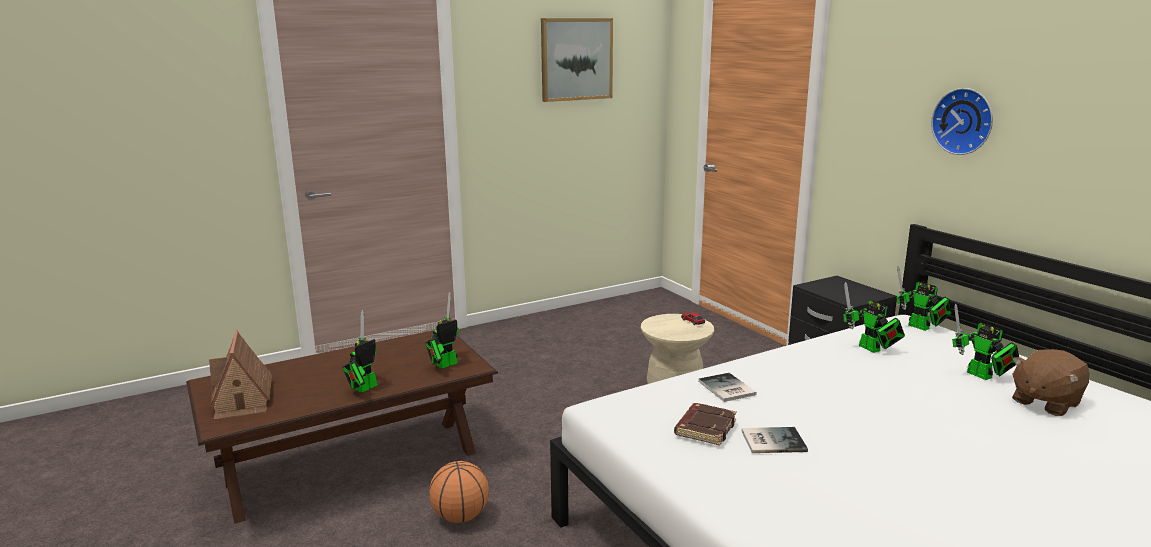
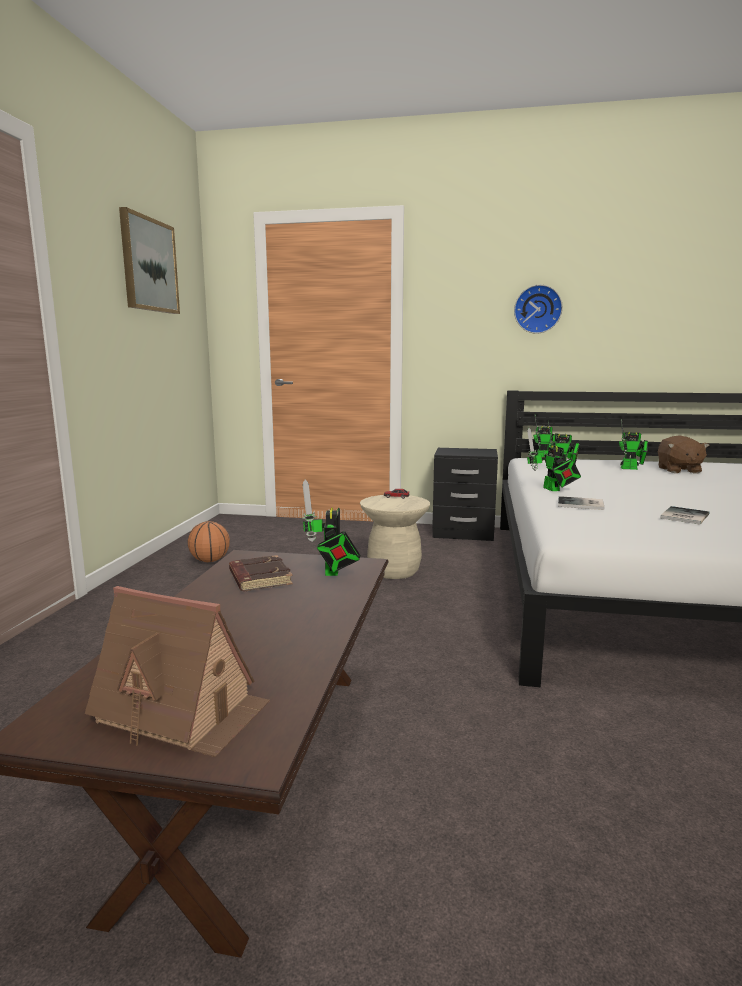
camera: 50 degrees left, 5 degrees down
(363, 389) = (316, 622): toy robot -> toy robot (553, 490)
(460, 517) = (464, 733): basketball -> basketball (210, 561)
(704, 428) = (646, 523): brown book -> brown book (259, 578)

